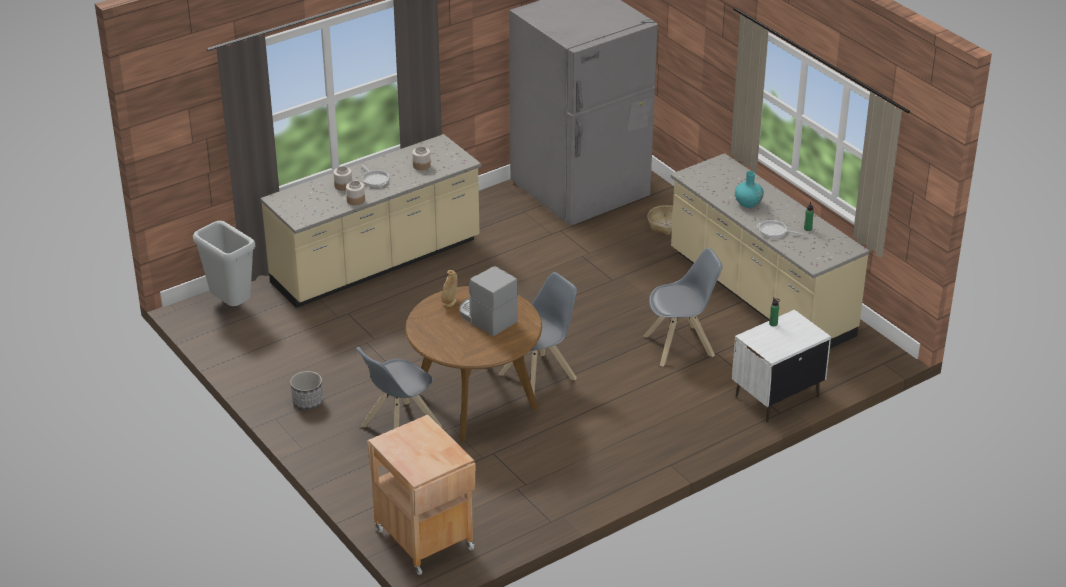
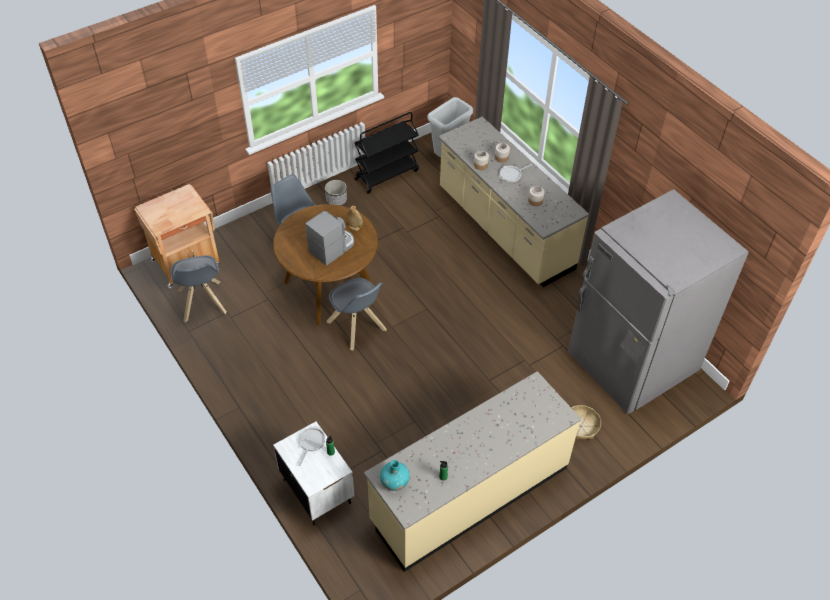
camera: 90 degrees right, 15 degrees up
(260, 358) = (387, 174): none -> black cart
(681, 345) = (393, 425): grey chair -> grey chair (202, 303)
(748, 203) = (487, 430): turquoise vase -> turquoise vase (395, 482)
(775, 231) = (437, 447): frying pan -> frying pan (311, 442)

